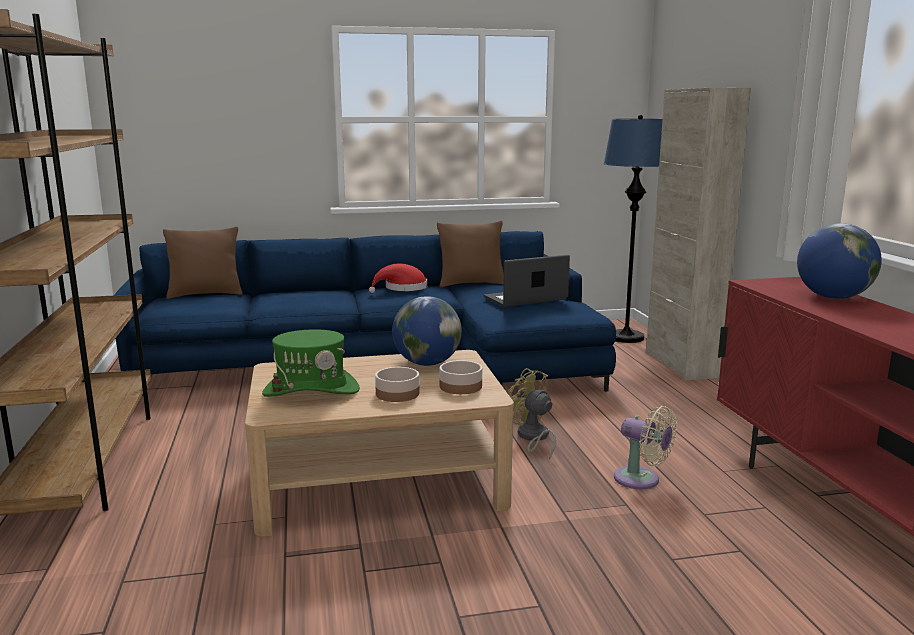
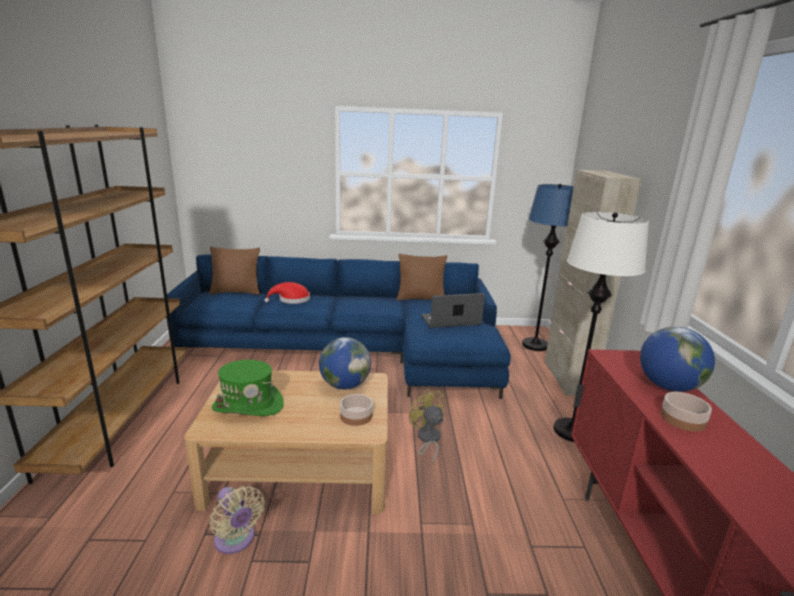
camera: 10 degrees right, 5 degrees up
(397, 393) = (306, 417): bowl -> bowl (682, 419)
(402, 288) = (368, 300): red hat -> red hat (291, 300)
(641, 480) = (493, 498): beige fan -> beige fan (236, 540)
(707, 411) = (571, 431): none -> white floor lamp

